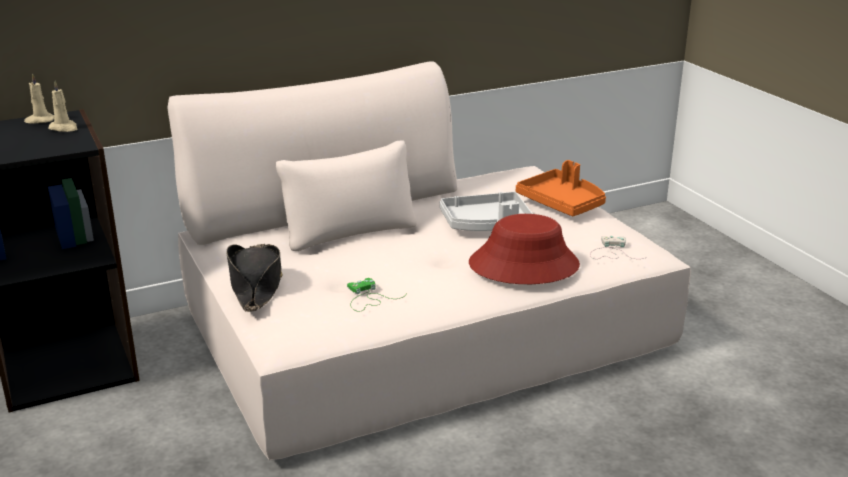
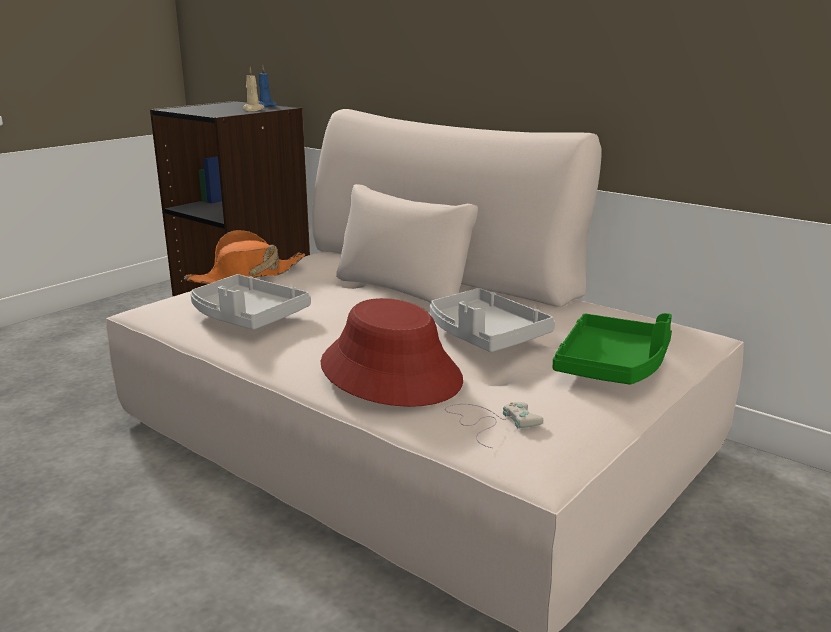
camera: 65 degrees right, 5 degrees down
(39, 120) = (265, 106): beige candle -> blue candle
(256, 285) = (247, 275): black hat -> orange hat
(368, 298) = (247, 317): green game controller -> grey tray
(562, 203) = (612, 366): orange tray -> green tray

